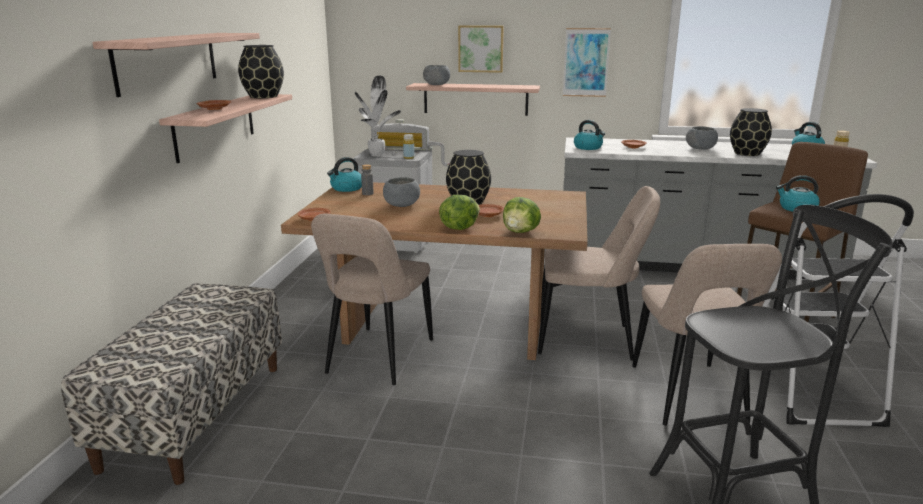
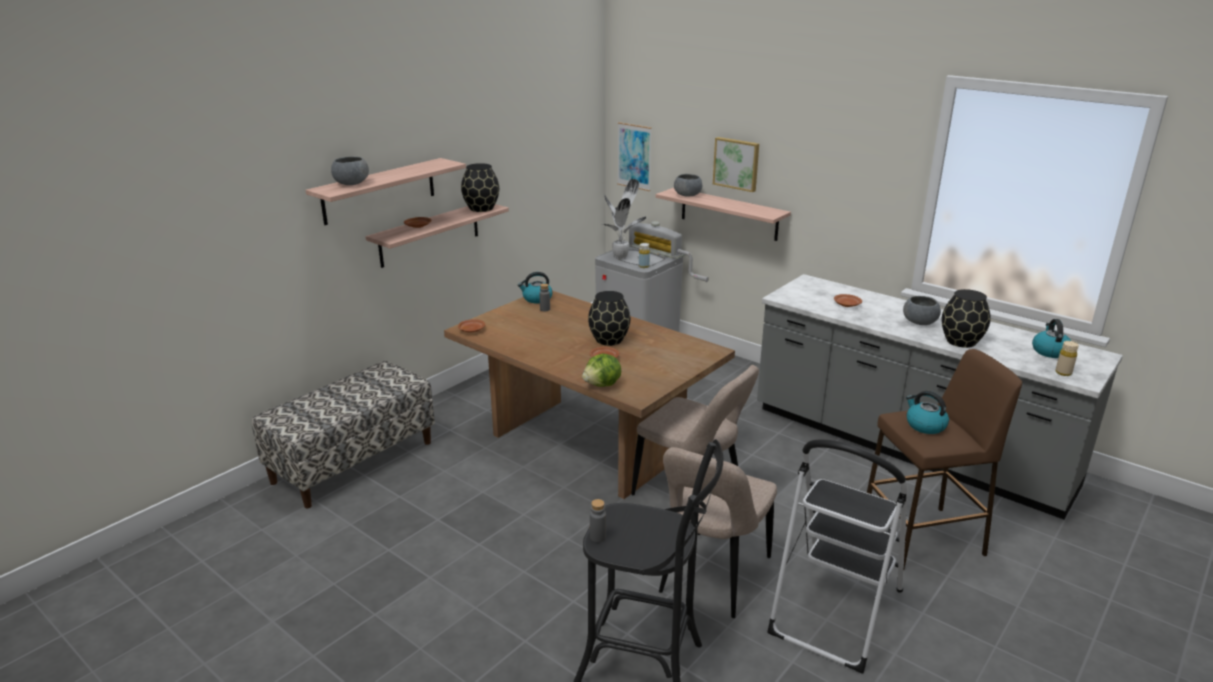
camera: 30 degrees right, 5 degrees up
(377, 359) = (505, 457): beige chair -> none
(401, 205) = (553, 329): grey bowl -> grey bowl (351, 183)
(459, 228) = (562, 367): lettuce -> none
(586, 62) = (838, 196): picture -> picture (634, 156)
(588, 147) = (797, 296): kettle -> none
(730, 345) = (598, 537): none -> grey bottle

